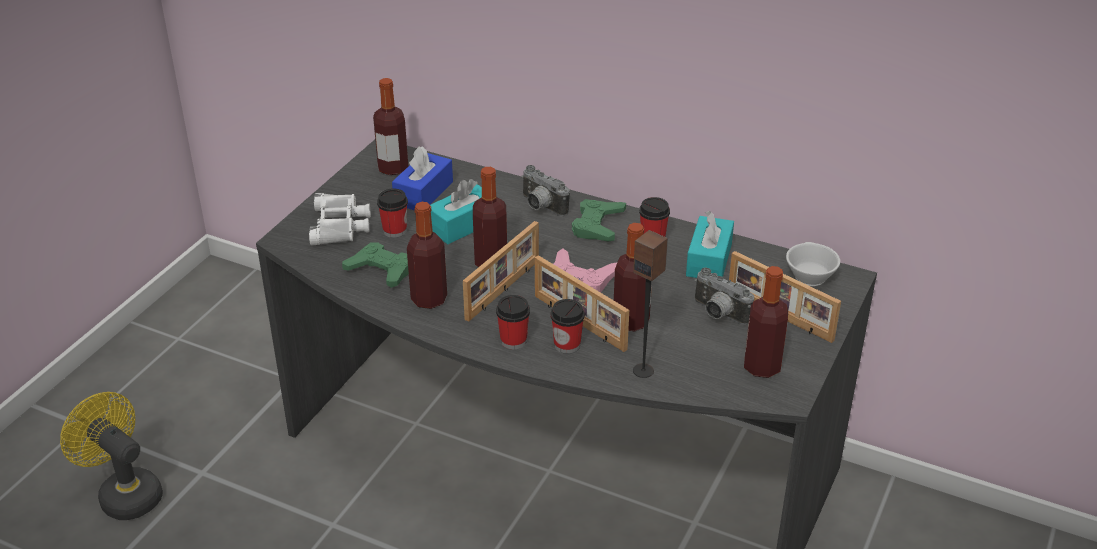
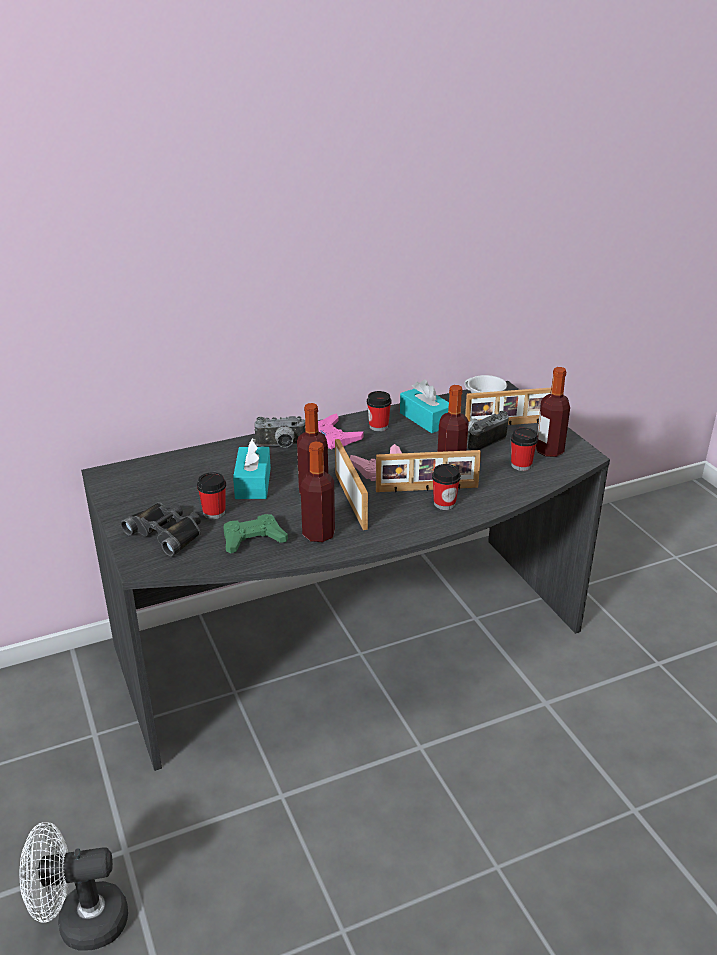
camera: 50 degrees left, 5 degrees down
(124, 493) = (81, 922): yellow fan -> white fan
(340, 225) = (167, 533): white binoculars -> black binoculars
(393, 168) = (134, 480): bottle -> none
(423, 193) = (188, 481): blue tissue box -> none
(513, 341) = (413, 521): cup -> cup (521, 465)
(597, 225) = (334, 436): green game controller -> pink game controller
(643, 370) = (505, 489): speaker -> none
(717, 314) = (482, 441): camera -> camera turned 150 degrees clockwise

